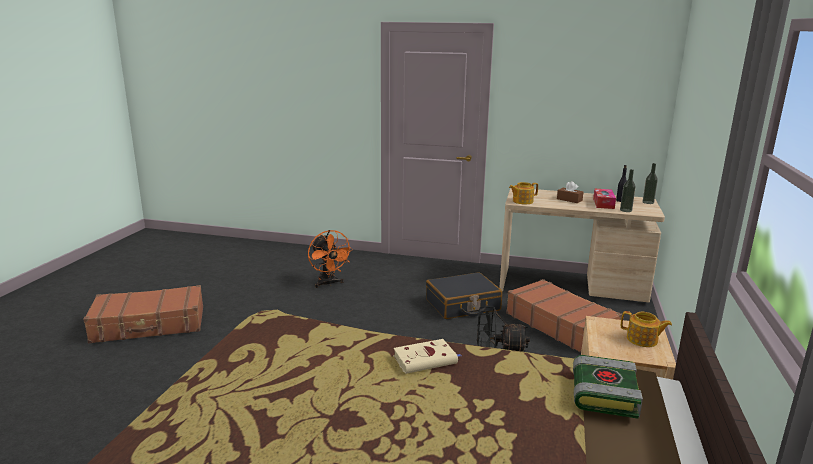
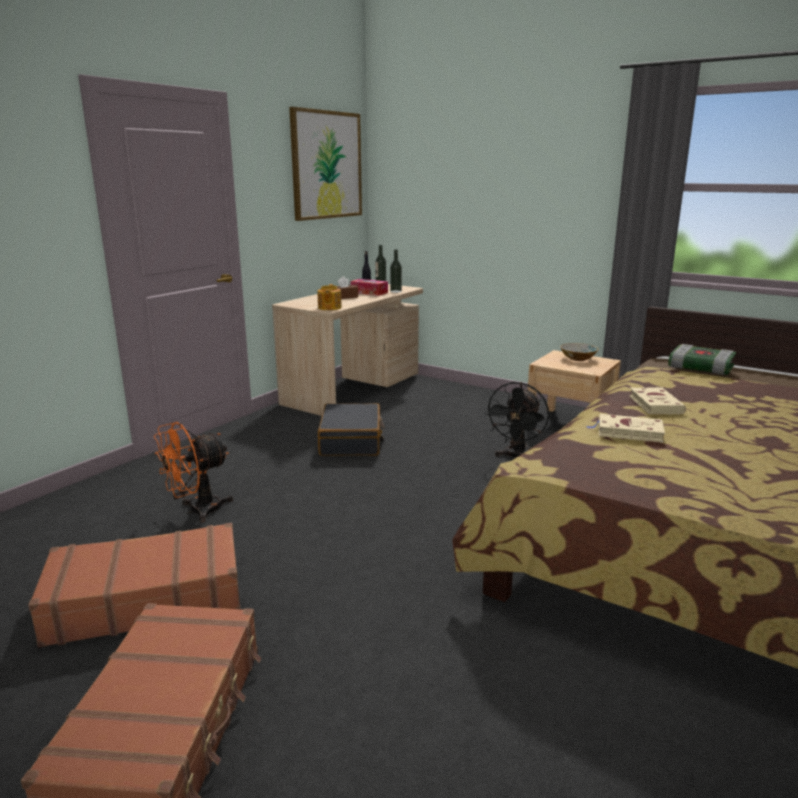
camera: 70 degrees left, 0 degrees up
(328, 284) = (197, 511): orange fan -> orange fan turned 150 degrees clockwise
(341, 346) = (627, 432): none -> beige book
(560, 325) = (429, 411): brown suitcase -> brown suitcase (146, 599)
(607, 80) = (326, 165): none -> picture
(642, 340) = (578, 359): teapot -> bowl

